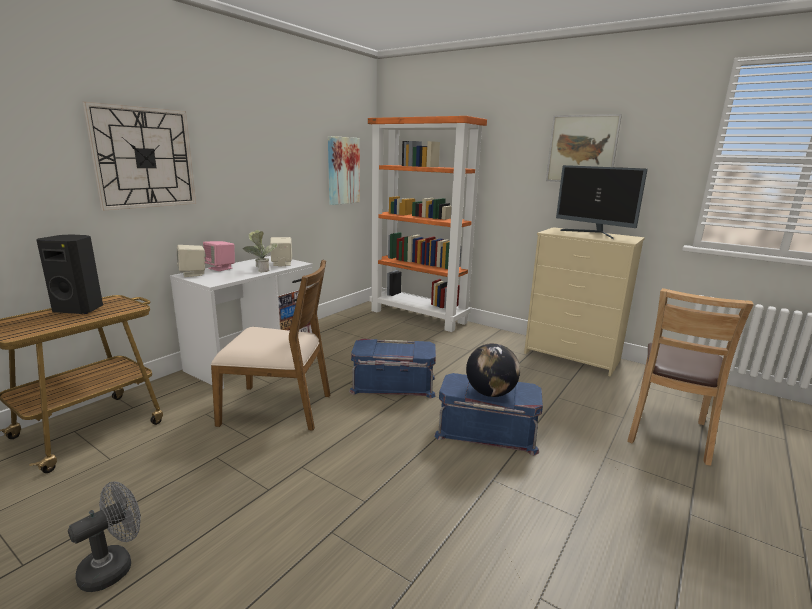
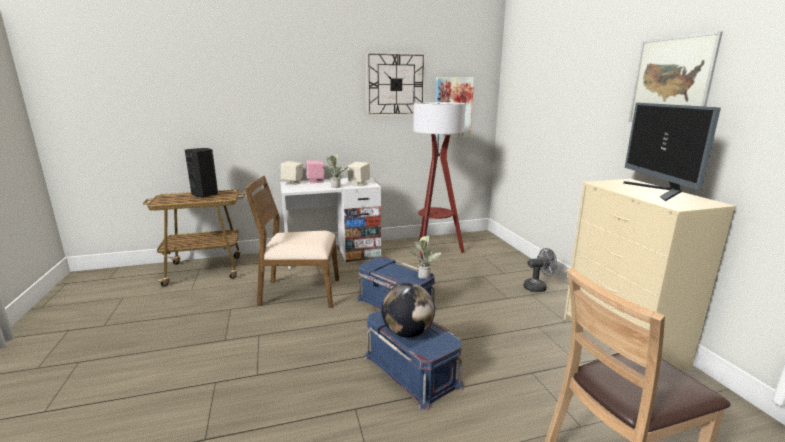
camera: 40 degrees right, 0 degrees up
(114, 566) = (123, 344): grey fan -> grey fan (538, 287)
(144, 158) = (267, 99): wall clock -> wall clock (396, 84)
(278, 408) = (299, 292): brown chair -> brown chair turned 135 degrees clockwise
(357, 328) = (434, 251): none -> floor lamp
(419, 316) = (504, 254): orange bookcase -> none
(424, 344) = (424, 274): none -> potted plant

